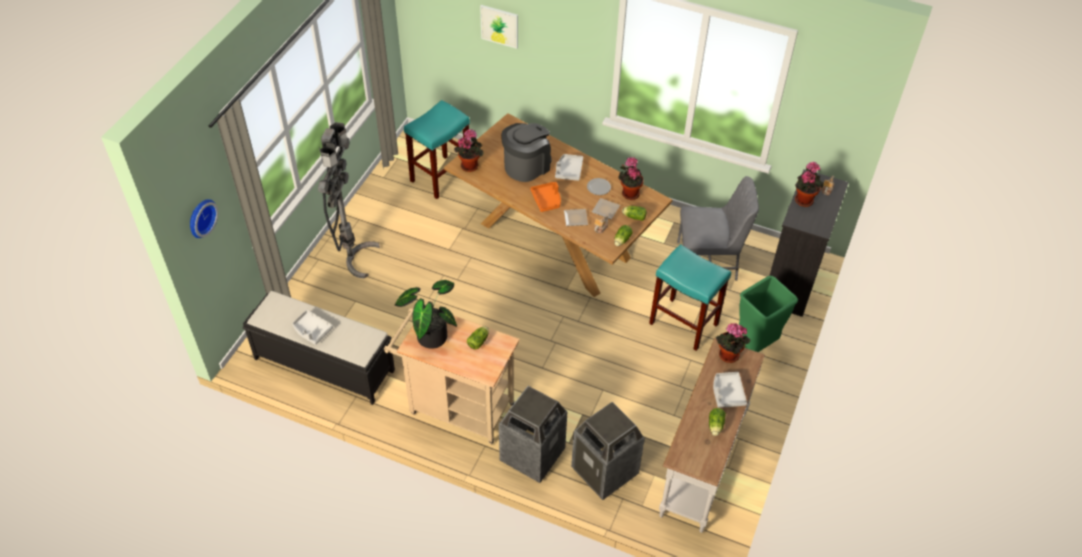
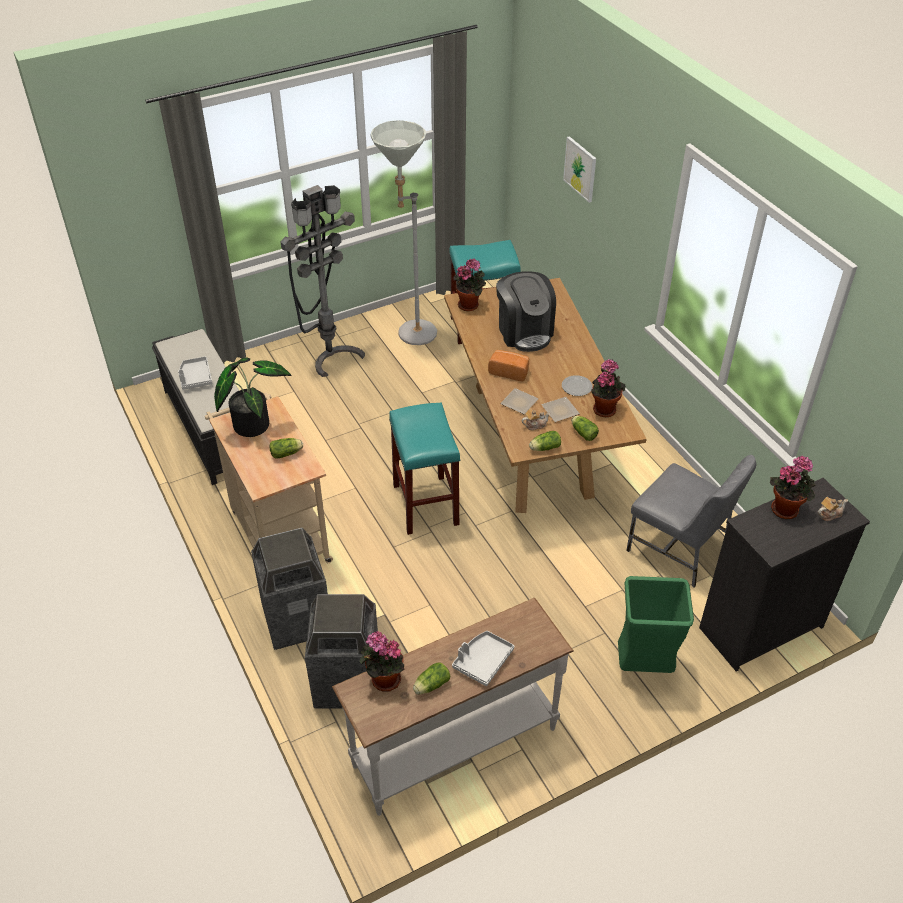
camera: 40 degrees right, 5 degrees down
(200, 217) = (128, 203): wall clock -> none
(393, 210) = (409, 333): none -> grey floor lamp
(526, 166) = (524, 332): coffee machine -> coffee machine turned 75 degrees clockwise
(547, 200) = (509, 371): orange tray -> bread
(569, 171) = (562, 356): grey tray -> none
(682, 323) = (583, 593): turquoise stool -> turquoise stool (424, 504)
(727, 356) = (526, 625): potted plant -> potted plant (383, 680)

